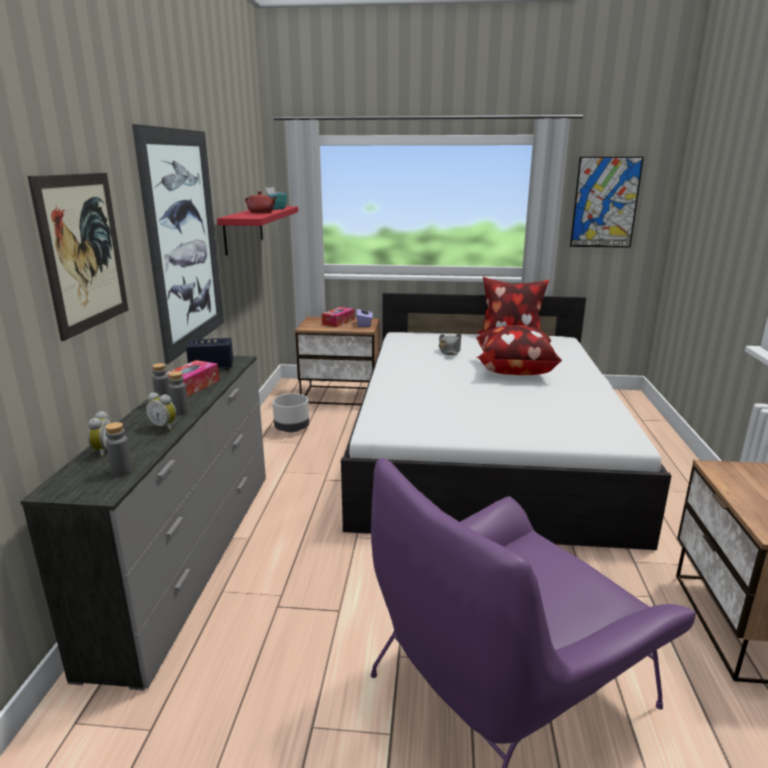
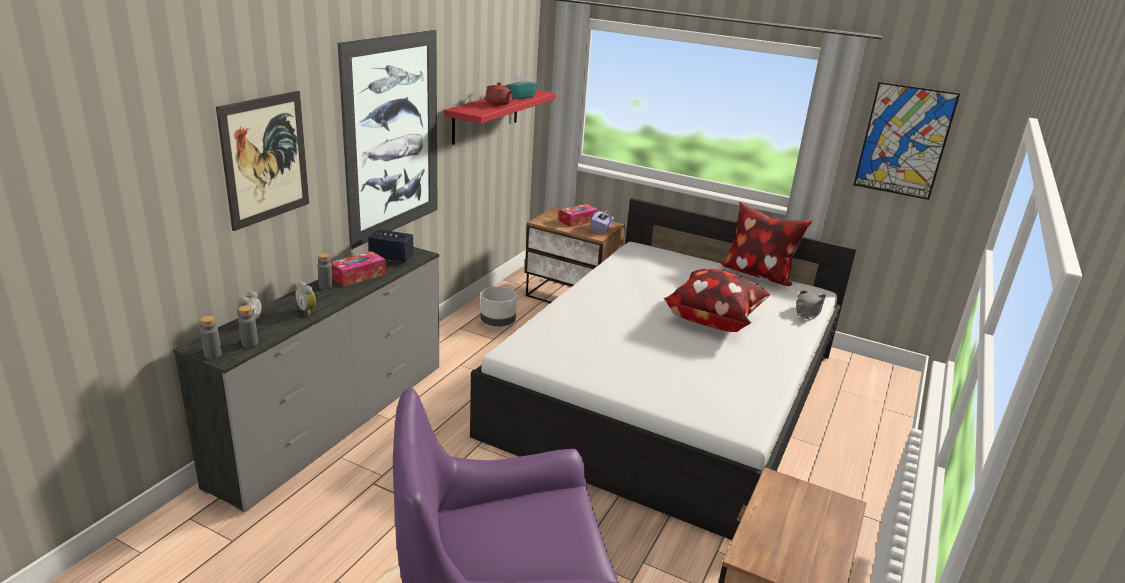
camera: 20 degrees right, 5 degrees up
(180, 412) = (330, 299): grey bottle -> grey bottle (213, 354)
(449, 350) = (668, 279): grey hat -> grey hat (808, 310)

